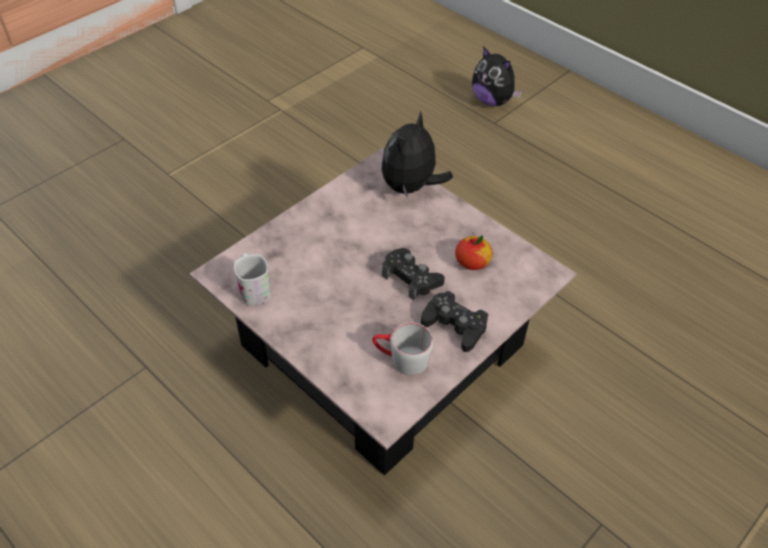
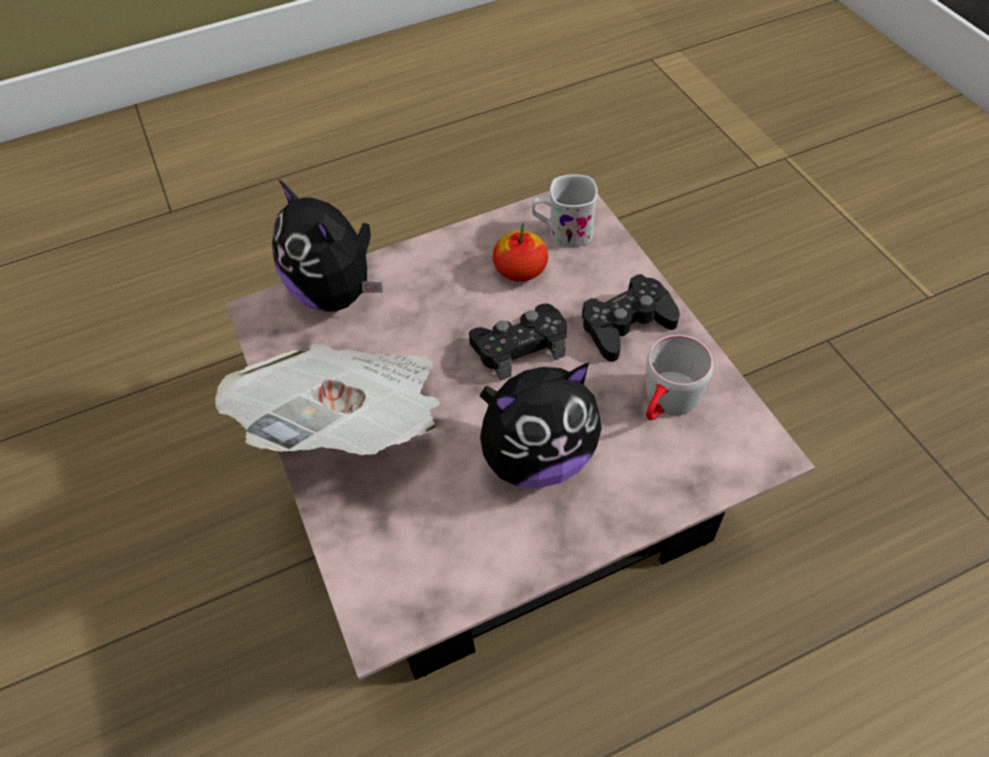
camera: 65 degrees left, 5 degrees up
(253, 289) = (447, 571): white mug -> white mug (563, 232)
(326, 224) = (352, 424): none -> newspaper
(492, 101) = (127, 198): plush toy -> plush toy (537, 457)

